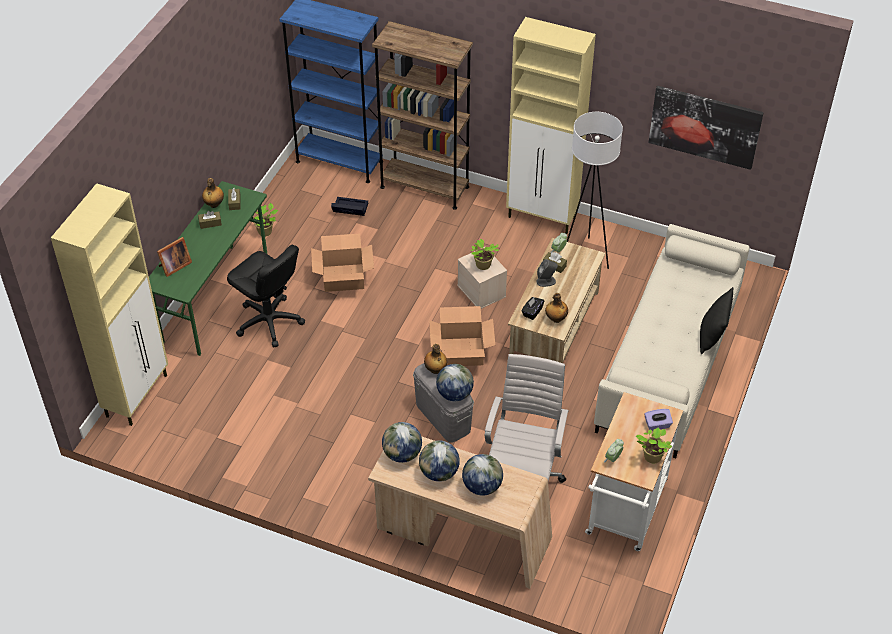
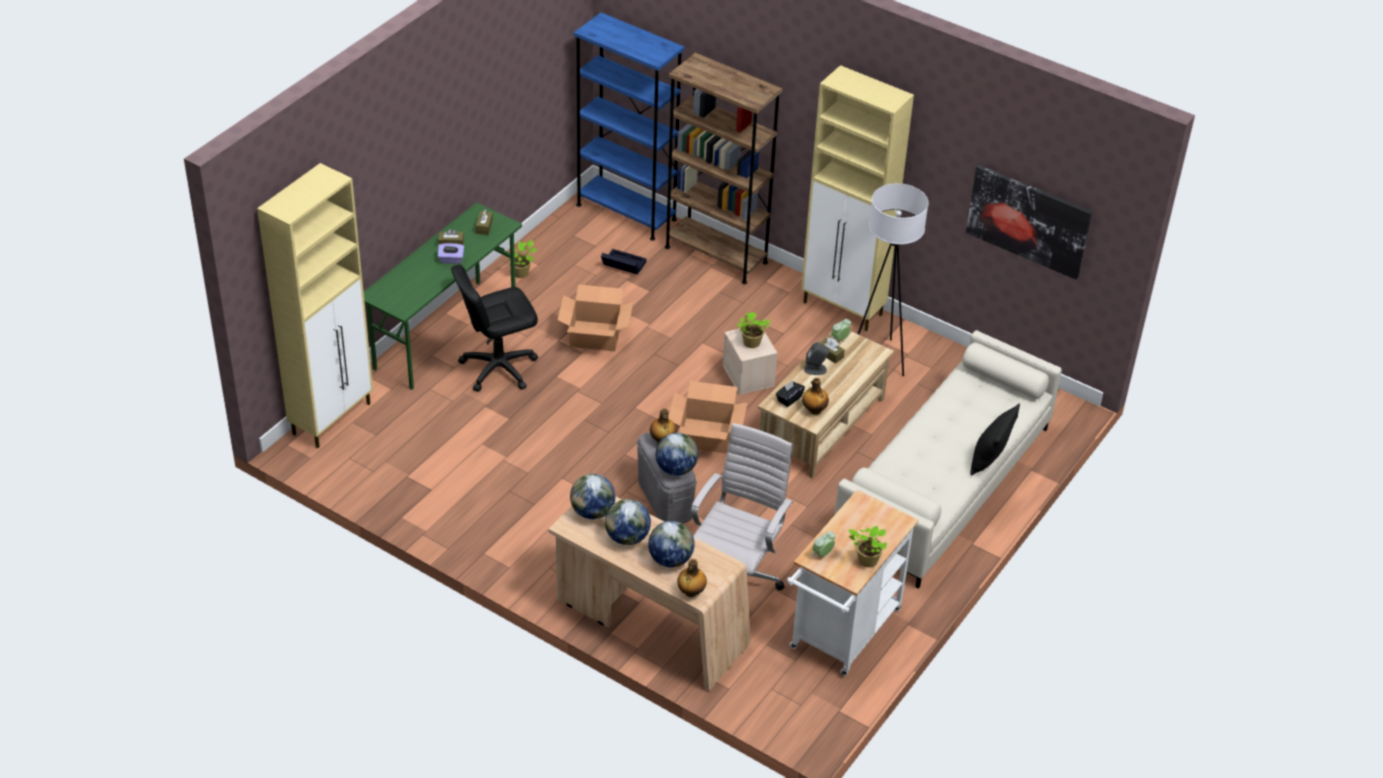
camera: 10 degrees right, 5 degrees down
(174, 266) = (399, 281): picture frame -> none
(214, 204) = (460, 225): bottle -> bottle (691, 592)
(269, 322) = (498, 368): black office chair -> black office chair turned 105 degrees clockwise
(657, 425) = (884, 529): purple tissue box -> purple tissue box (451, 260)

